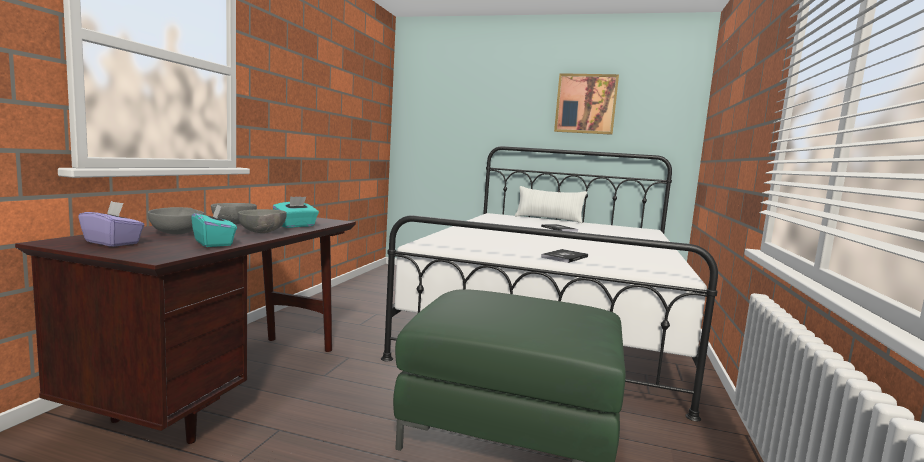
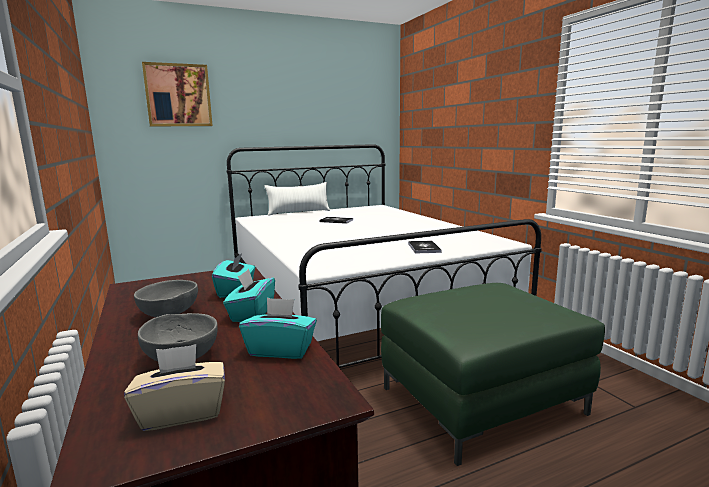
camera: 40 degrees left, 5 degrees up
(113, 242) = (182, 412): purple tissue box -> beige tissue box
(262, 232) = (251, 314): grey bowl -> turquoise tissue box
(585, 104) = (311, 102): picture -> picture (178, 95)

